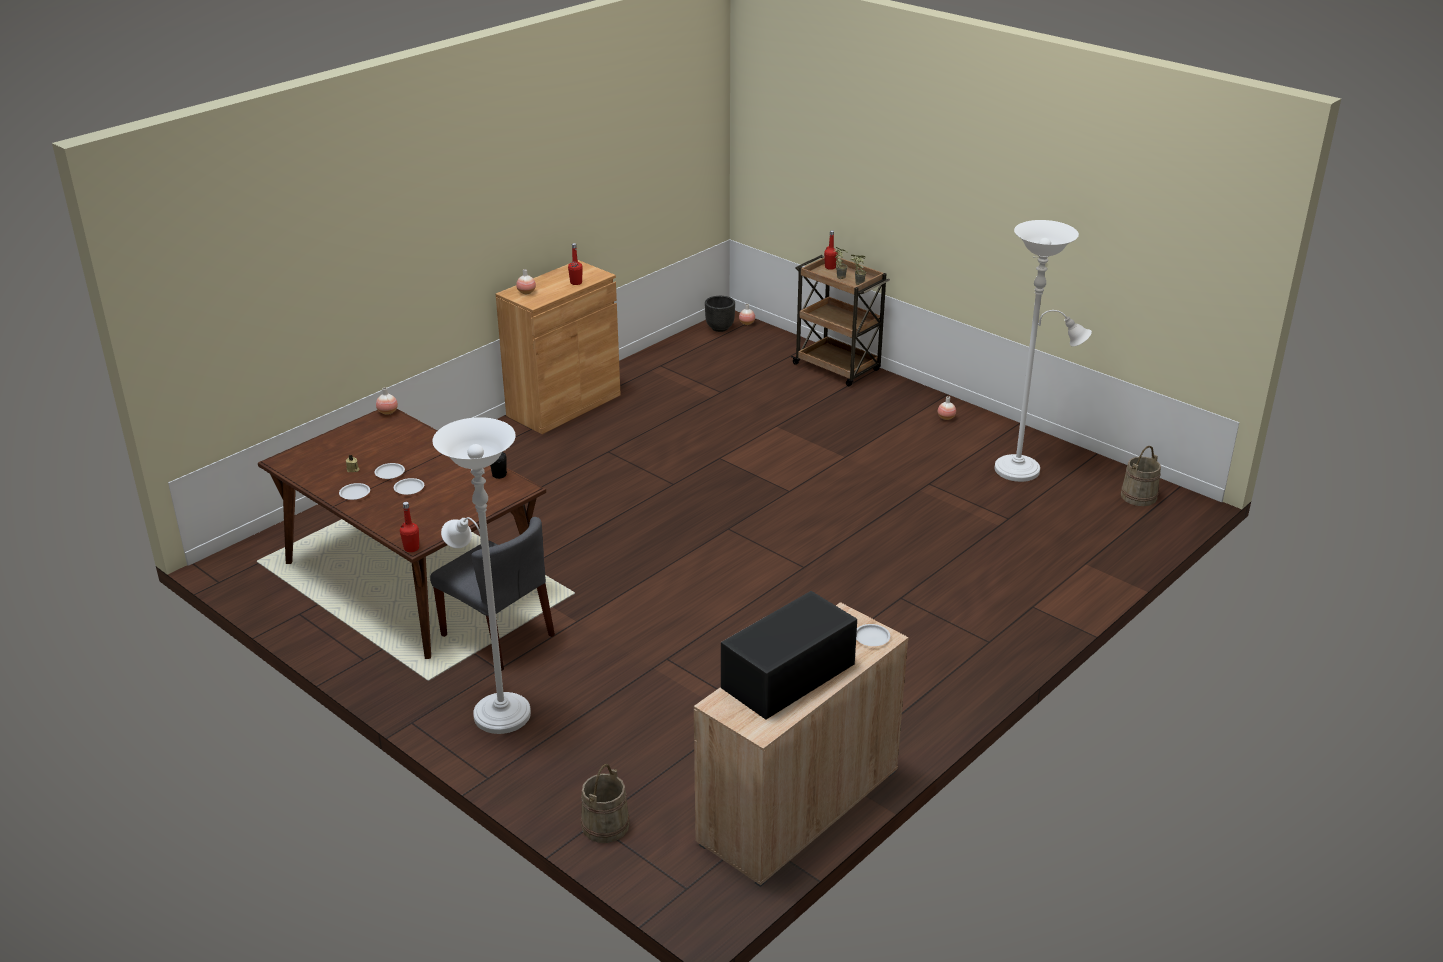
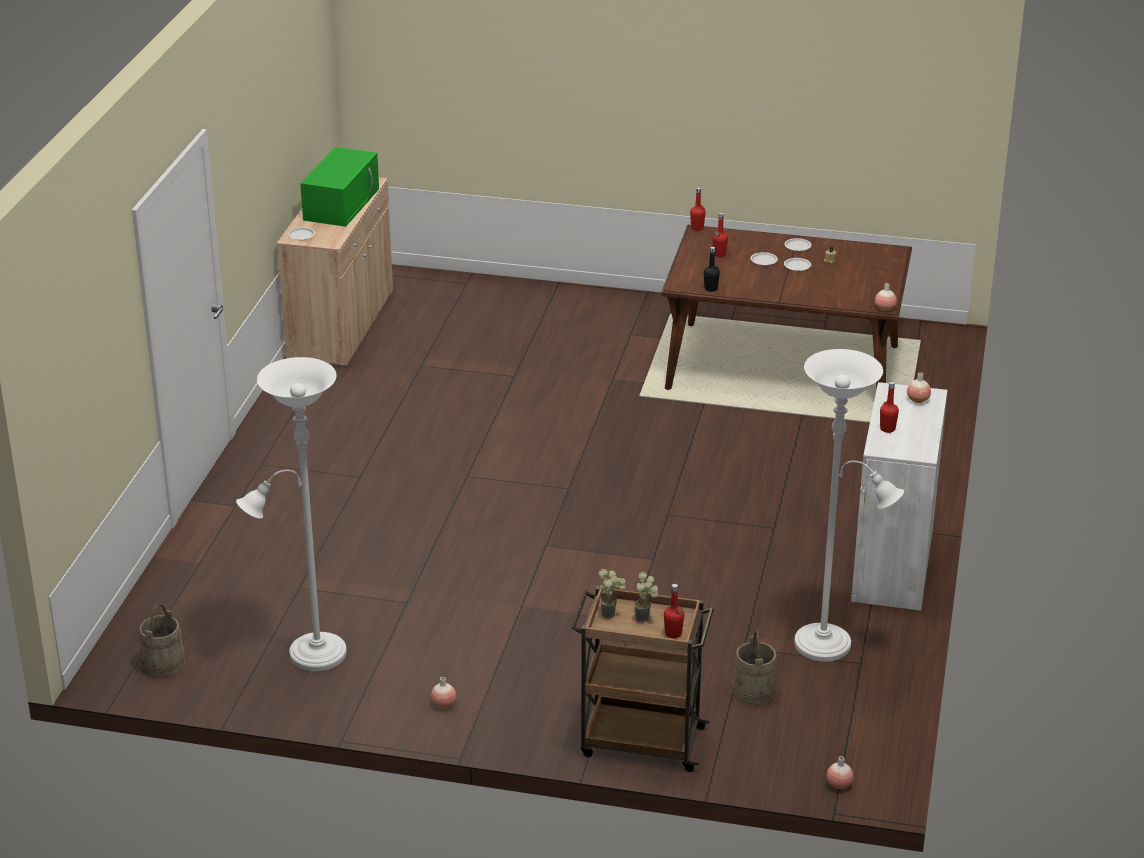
camera: 150 degrees right, 0 degrees up
(437, 509) = (719, 254): none -> red bottle
(497, 711) = (598, 313): white floor lamp -> white floor lamp (830, 646)
(498, 636) = (659, 352): grey chair -> none
(564, 405) = (892, 566): brown cabinet -> white cabinet
(605, 825) = (458, 284): beige bucket -> beige bucket (754, 690)
(720, 328) = (864, 760): black planter -> none
(787, 677) = (341, 203): black microwave -> green microwave

